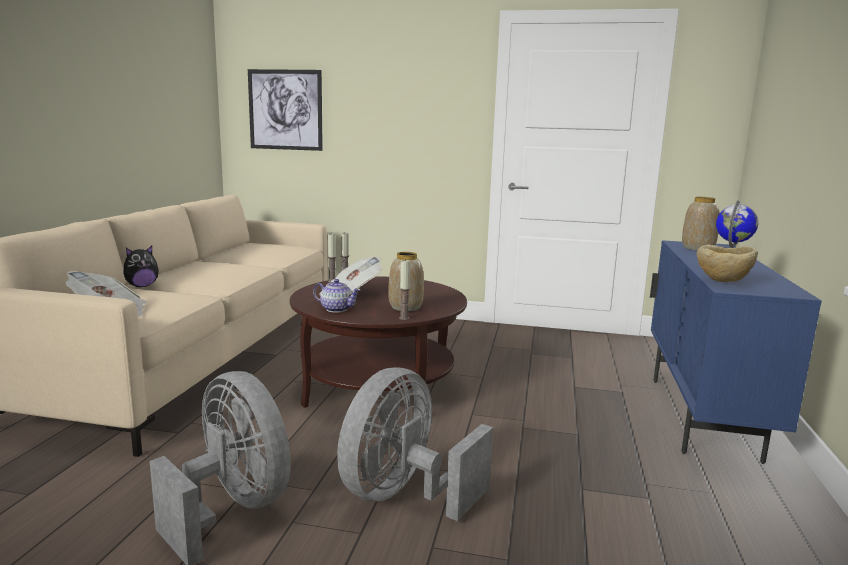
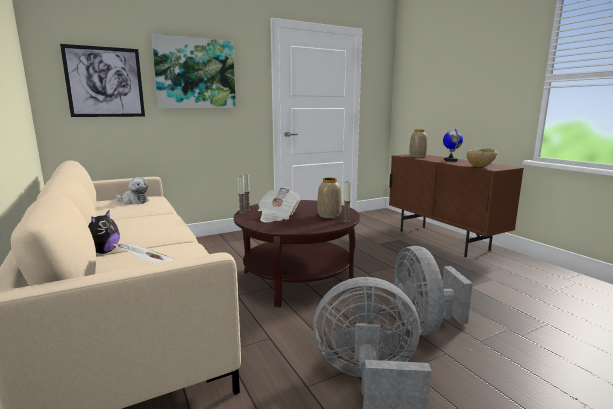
camera: 40 degrees left, 0 degrees up
(271, 249) = (133, 201): none -> plush toy
(336, 309) = (298, 226): teapot -> none
(385, 97) = (195, 74): none -> picture
(701, 417) = (442, 240): blue cabinet -> brown cabinet

